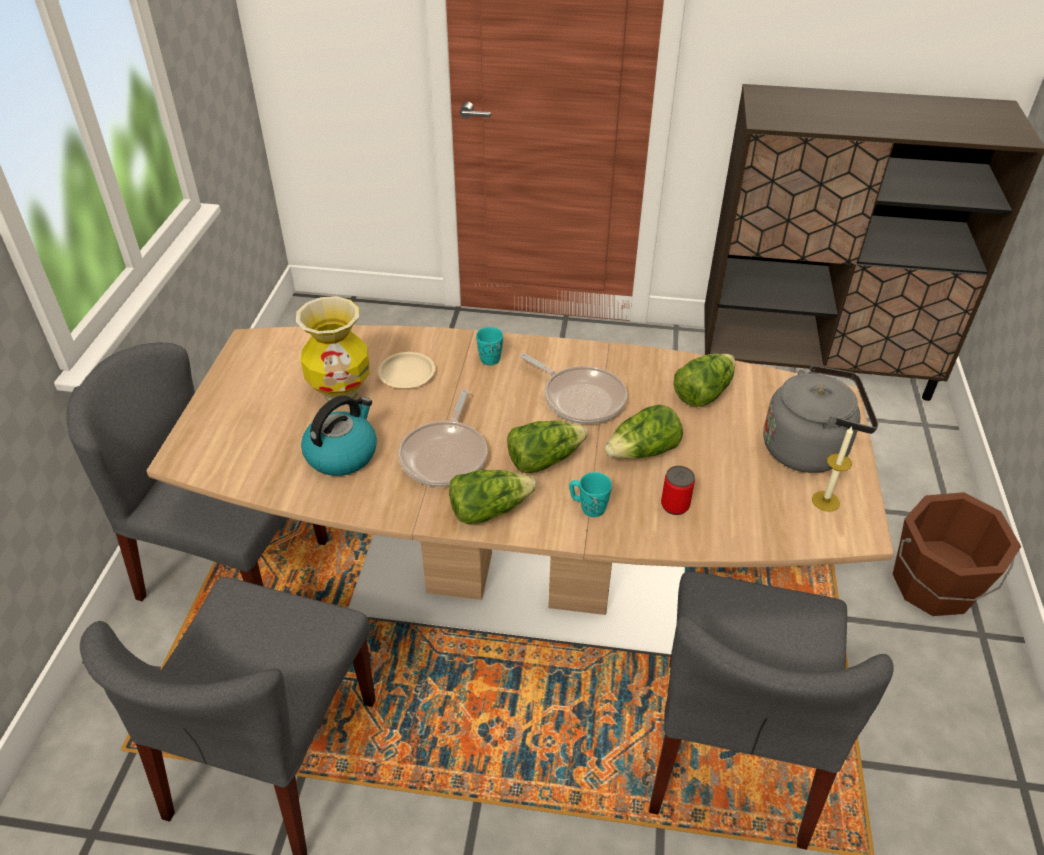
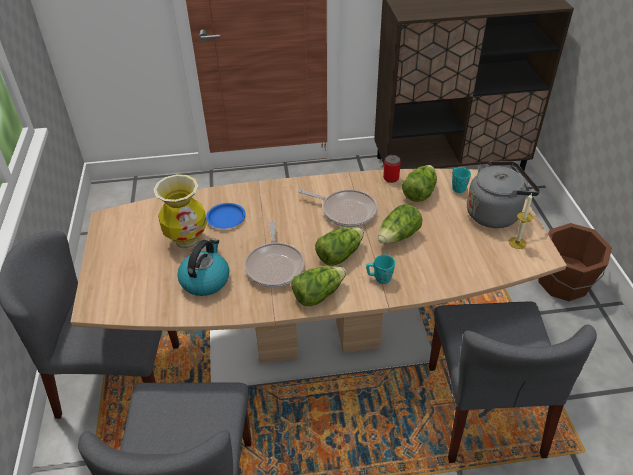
camera: 15 degrees left, 0 degrees up
(407, 373) = (226, 218): beige plate -> blue plate
(490, 356) = (276, 196): turquoise mug -> turquoise mug (457, 187)
(675, 505) = (431, 265): can -> can (391, 178)

